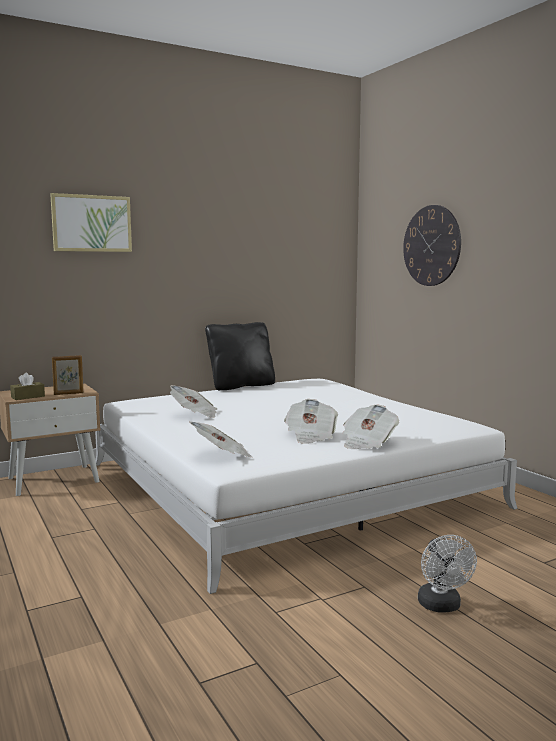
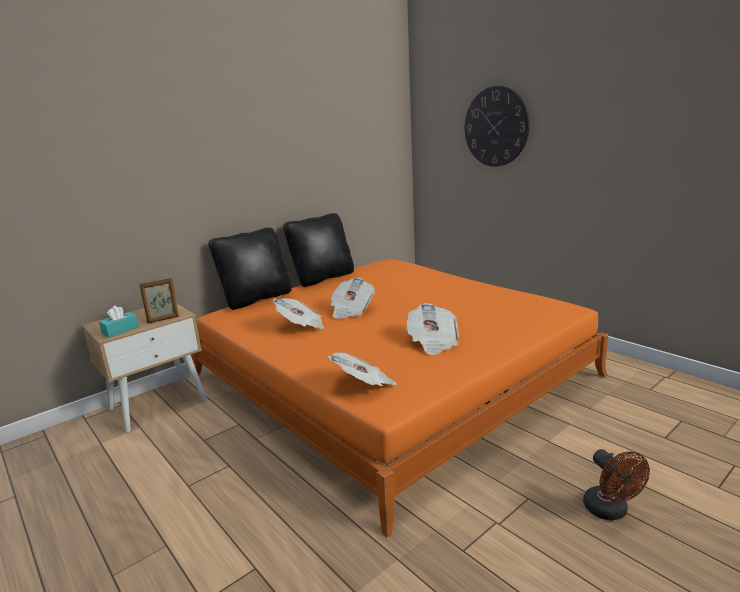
camera: 10 degrees left, 10 degrees up
(28, 397) = (120, 330): brown tissue box -> turquoise tissue box
(92, 223) = (154, 129): picture -> none
(167, 395) = (256, 299): none -> black pillow
(284, 484) = (390, 376): white bed -> orange bed
(367, 443) = (492, 345): newspaper -> newspaper (351, 310)
(442, 606) = (610, 511): white fan -> brown fan

